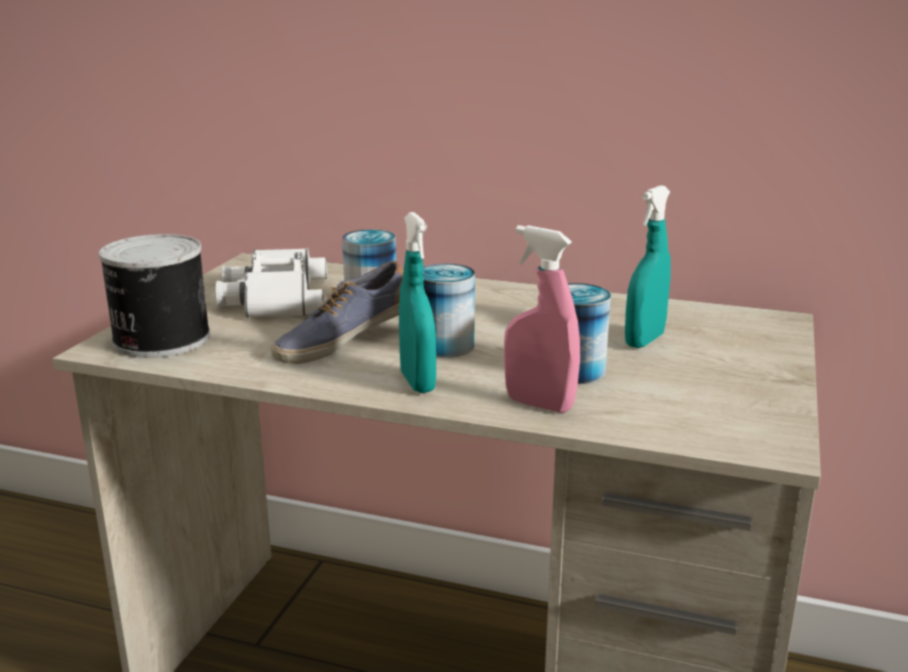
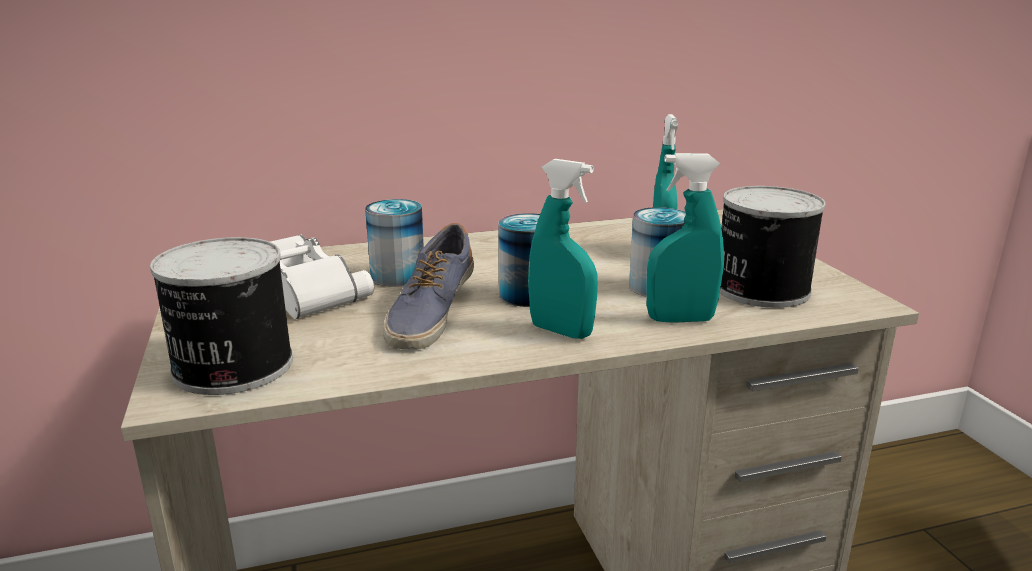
camera: 35 degrees left, 0 degrees up
(539, 404) = (680, 319): pink spray bottle -> turquoise spray bottle
(677, 401) = (758, 288): none -> can

